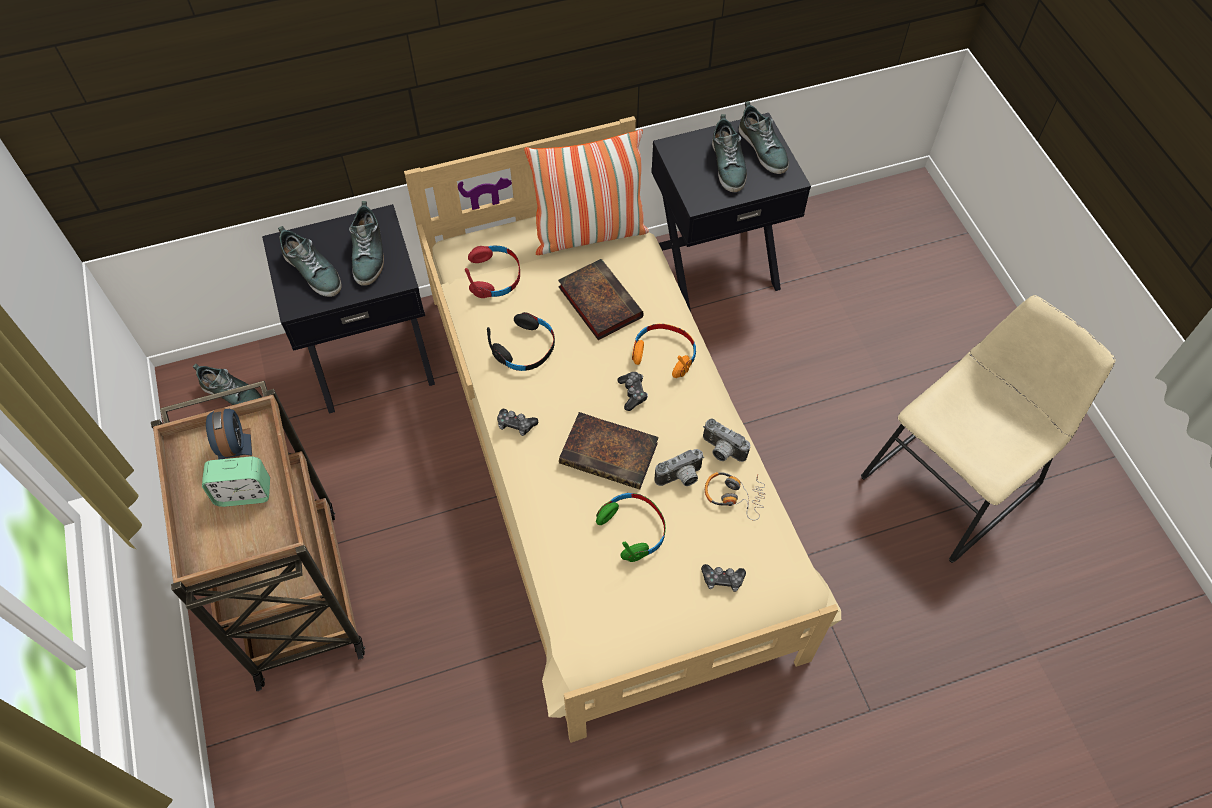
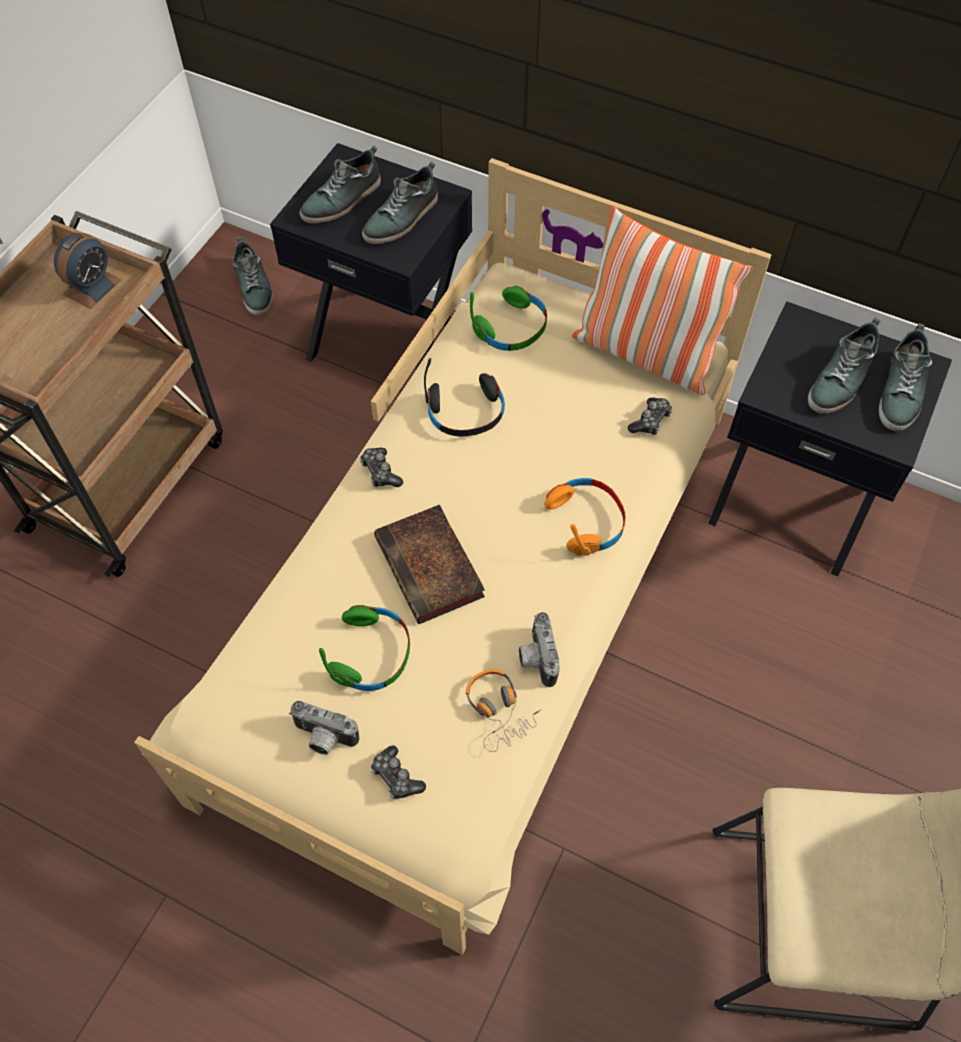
camera: 45 degrees right, 0 degrees up
(244, 493) = (57, 327): alarm clock -> none
(313, 271) = (342, 200): shoe -> shoe turned 45 degrees clockwise
(494, 276) = (512, 328): red headphones -> green headphones
(598, 301) = (580, 422): book -> none
(633, 393) = (515, 532): game controller -> game controller (650, 421)
(681, 478) = (468, 648): camera -> camera (323, 738)

